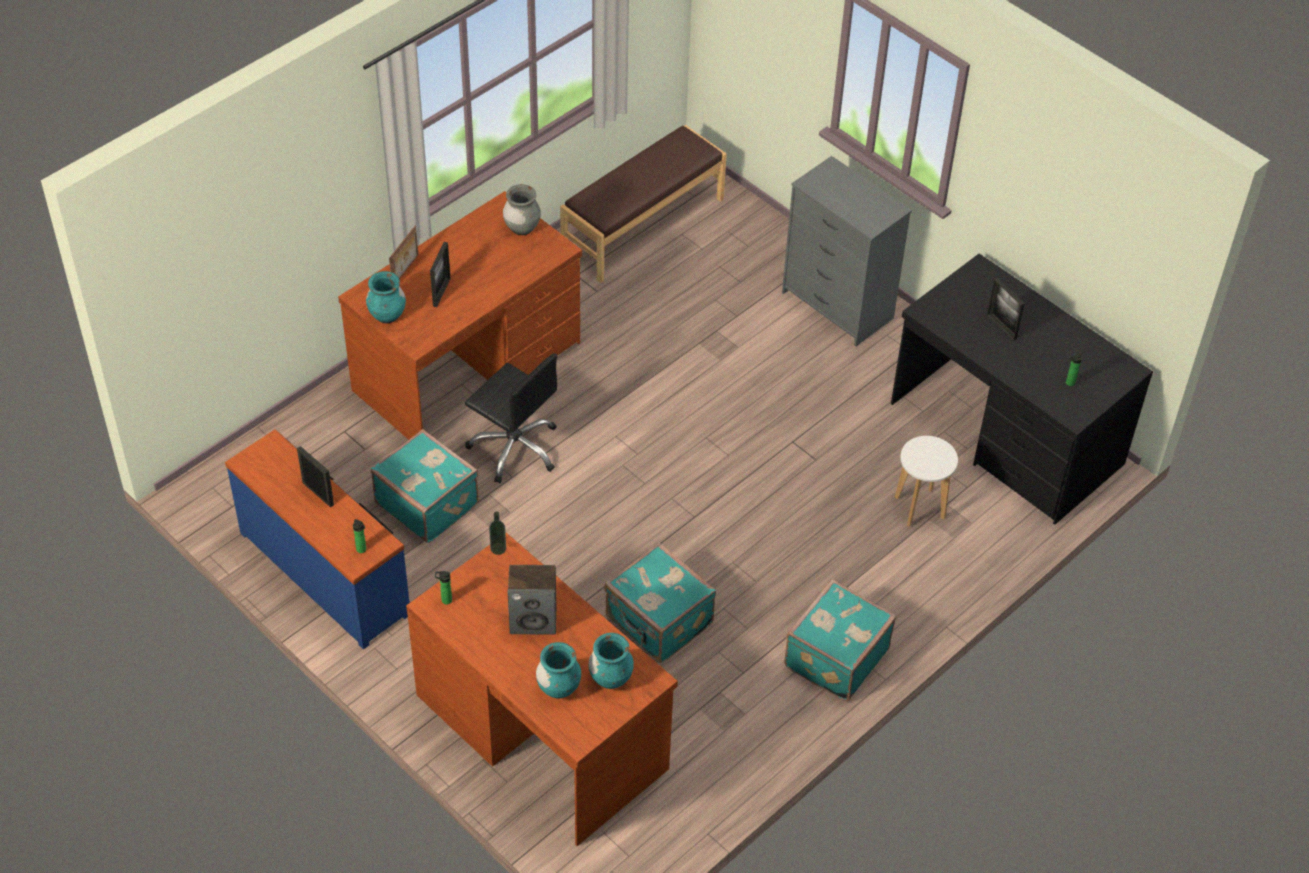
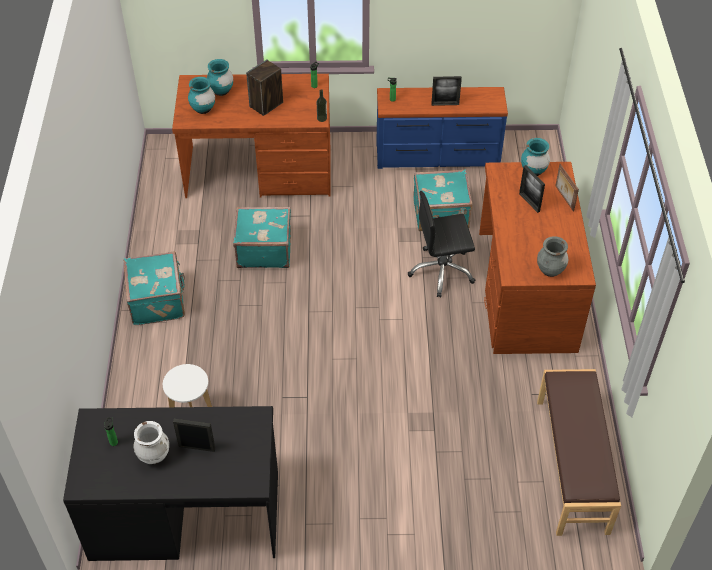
camera: 135 degrees right, 0 degrees up
(836, 306) = (387, 516): grey dresser -> none
(1044, 347) = (154, 456): none -> white vase

